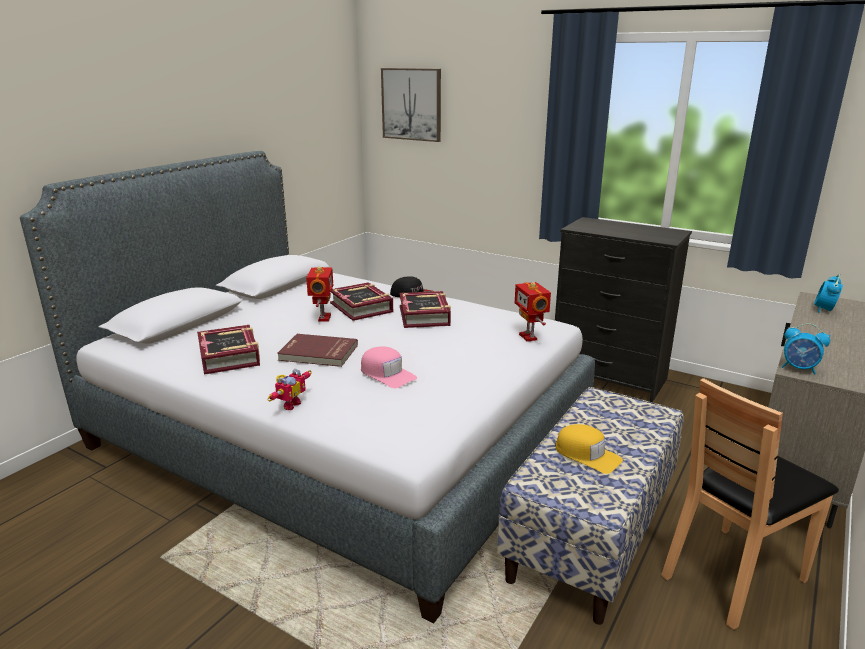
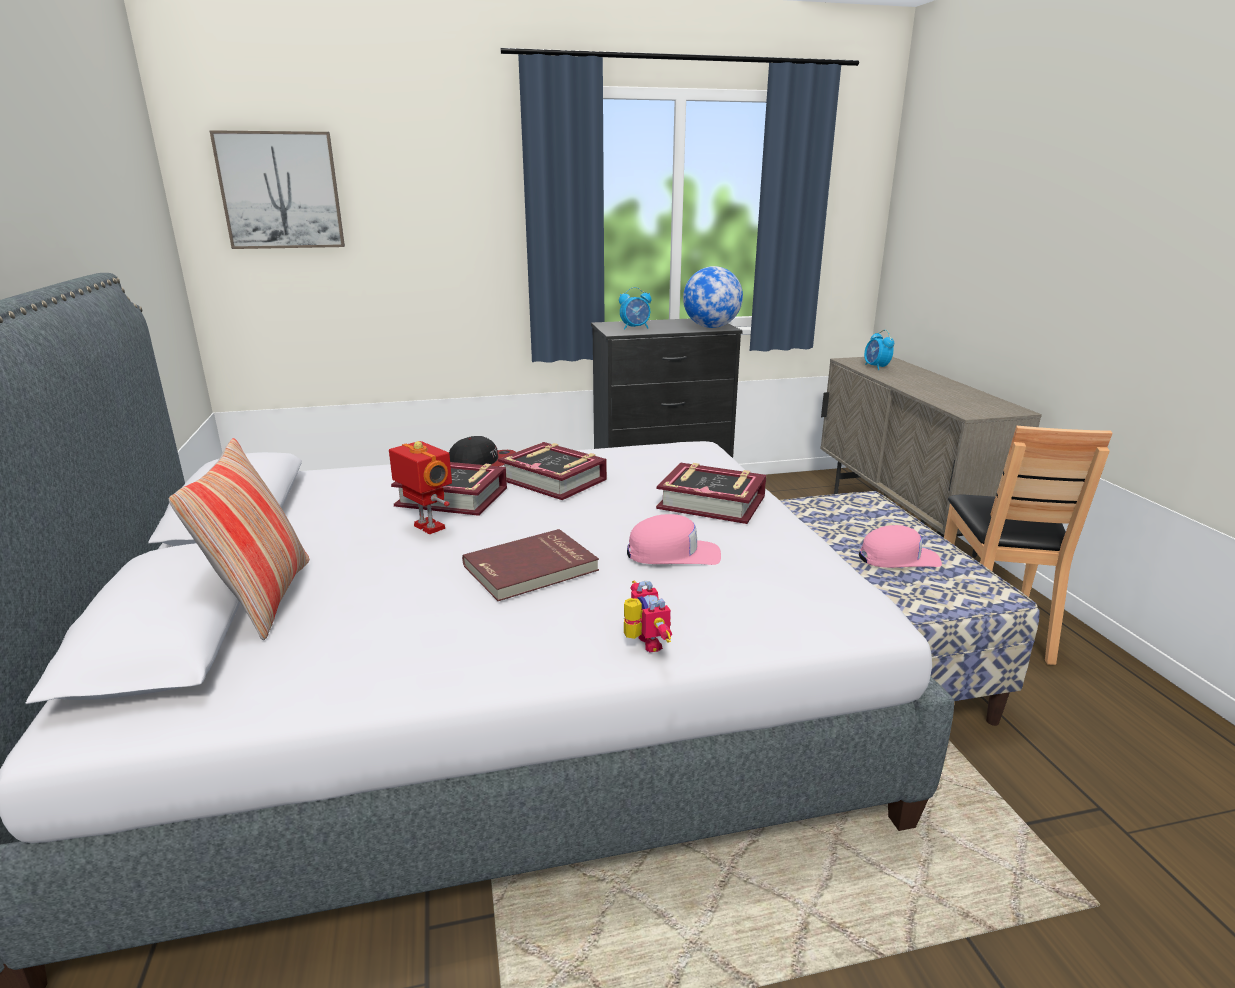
camera: 45 degrees left, 0 degrees up
(217, 323) = (263, 598): none -> pillow
(230, 356) = (405, 630): book -> book (711, 502)
(529, 337) = (704, 463): toy robot -> none
(587, 455) = (898, 558): yellow cap -> pink cap
(658, 238) = (711, 327): none -> globe
(799, 369) = (967, 411): alarm clock -> alarm clock (635, 328)

